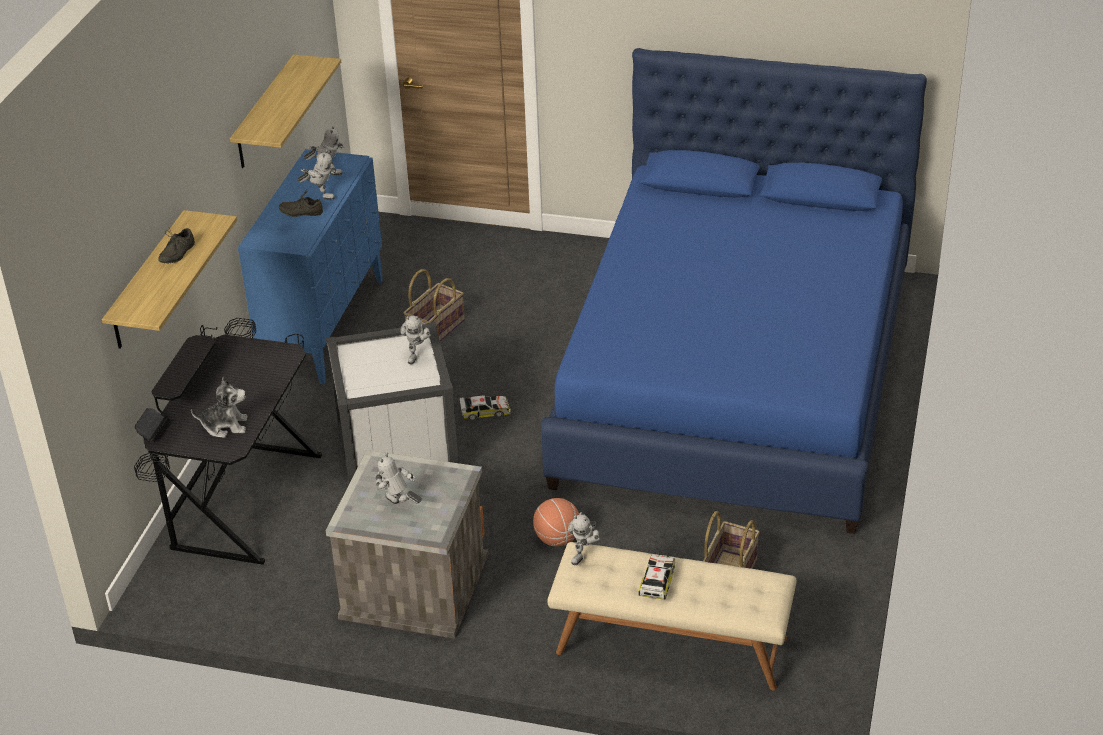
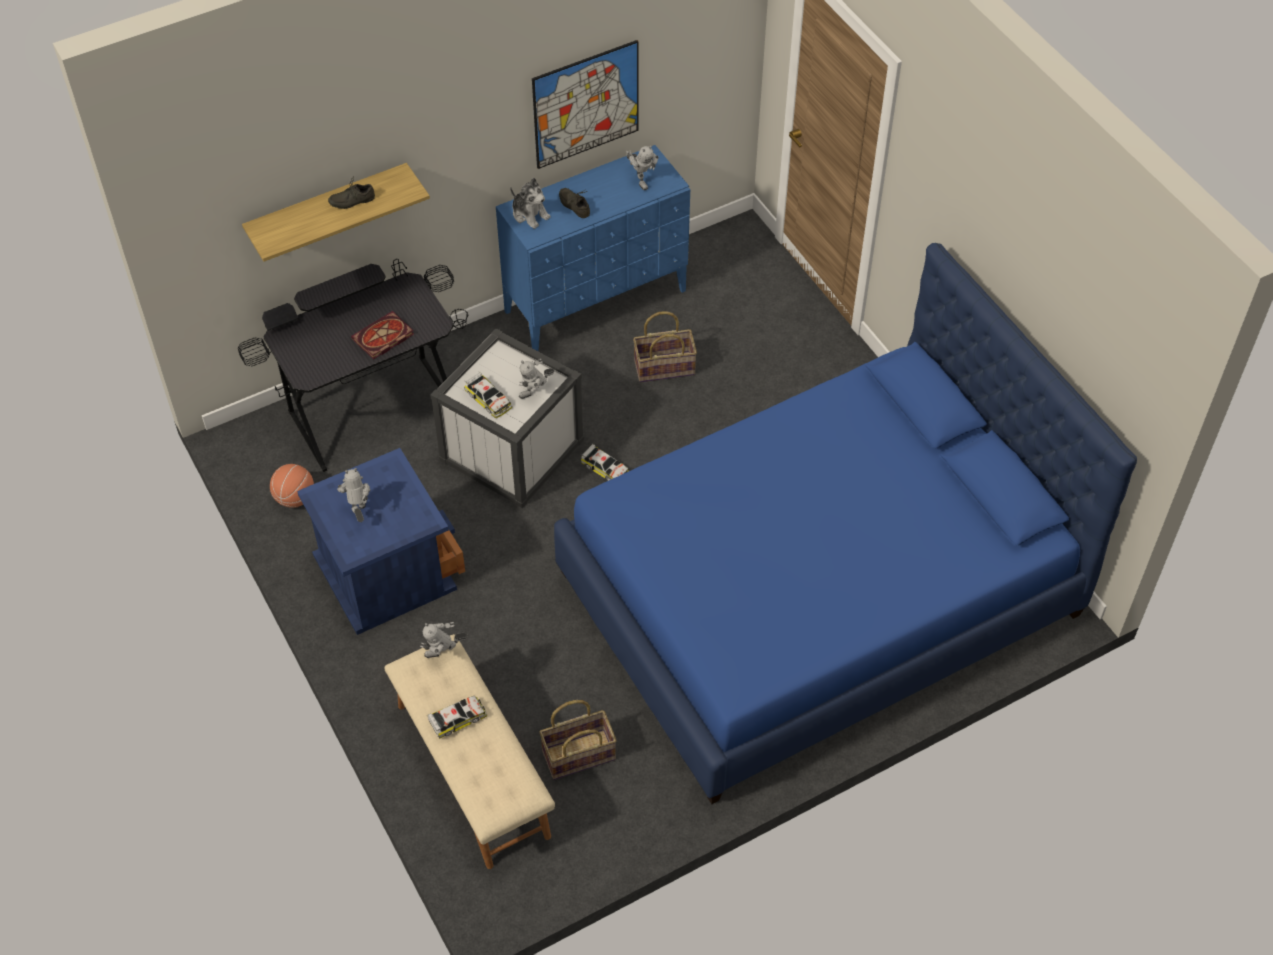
camera: 45 degrees right, 15 degrees up
(225, 426) = (326, 355): plush toy -> plush toy (530, 214)
(256, 387) = (382, 338): none -> book
(265, 113) = (586, 104): shelf -> picture
(321, 195) = (607, 200): toy robot -> none
(387, 381) = (488, 399): none -> toy car
(415, 580) = (390, 568): grey nightstand -> blue nightstand
(557, 539) = (514, 618): basketball -> basketball (294, 498)

